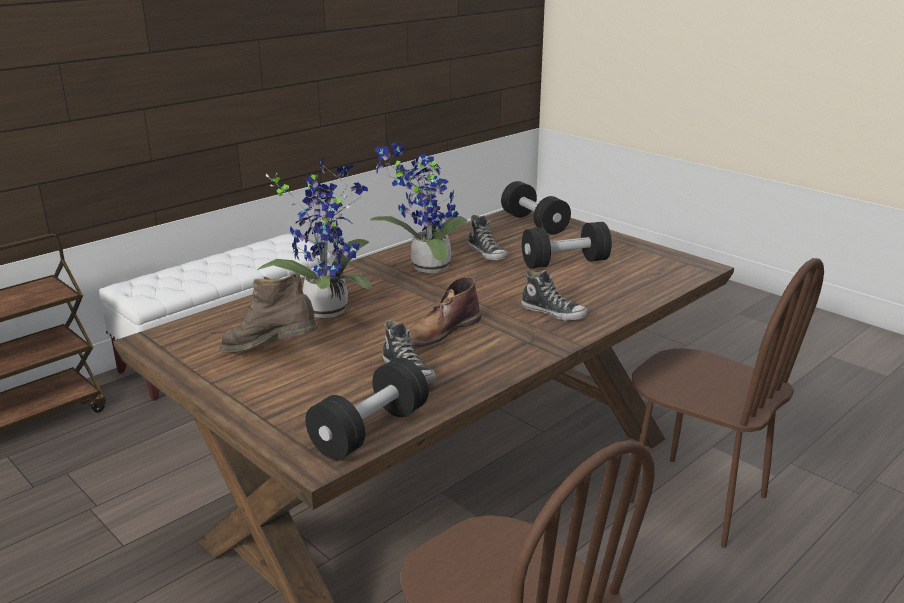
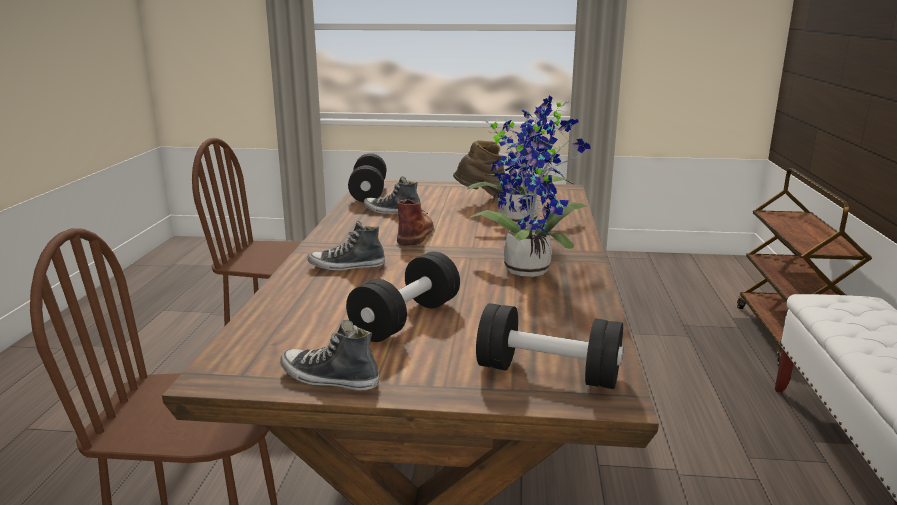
camera: 140 degrees right, 5 degrees down
(488, 254) = (506, 301): shoe -> shoe (329, 378)

